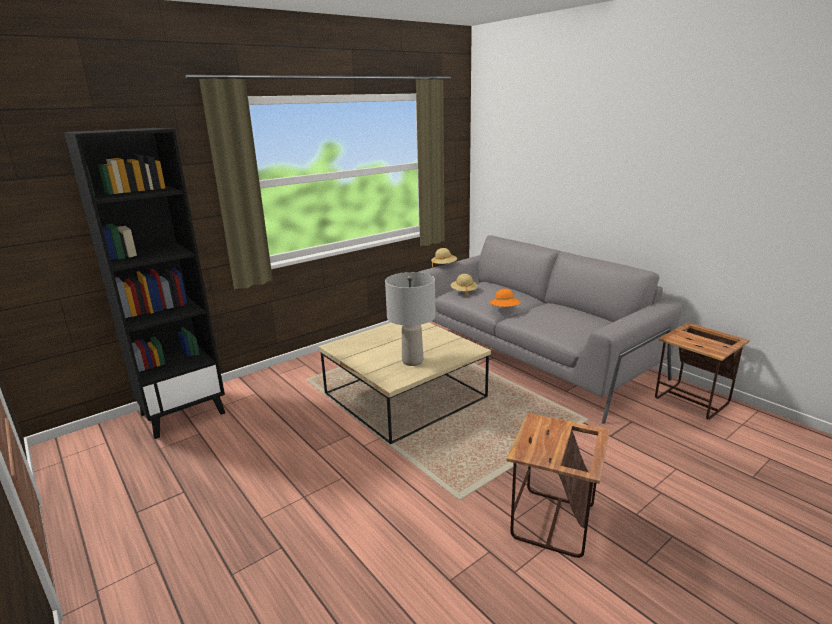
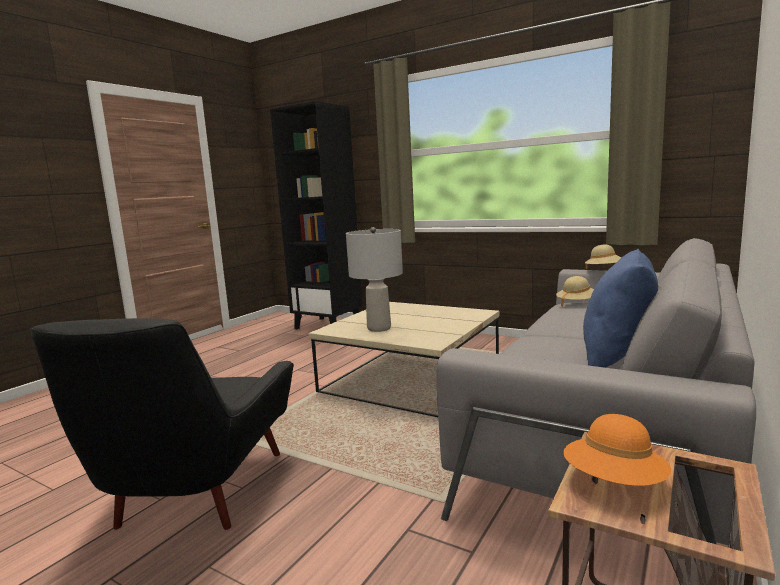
camera: 70 degrees right, 10 degrees down
(505, 309) = (549, 326): orange hat -> orange hat (614, 482)
(552, 523) = (194, 497): side table -> black armchair
(572, 309) = (617, 356): none -> blue pillow

